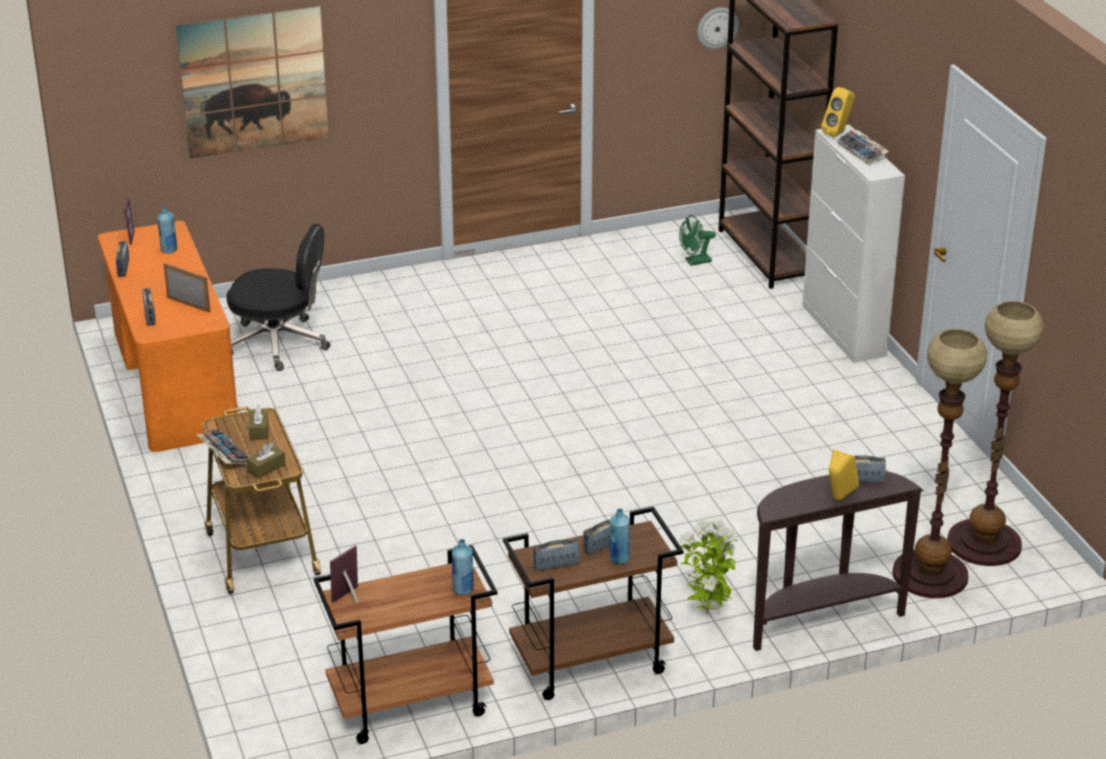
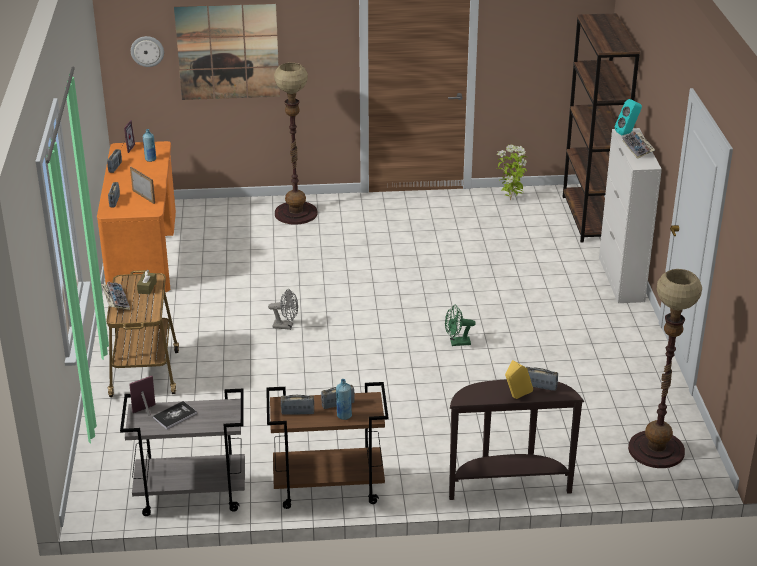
camera: 15 degrees right, 0 degrees up
(266, 467) = (138, 313): brown tissue box -> none
(279, 343) = (225, 234): black office chair -> none
(393, 596) = (175, 416): none -> book
(409, 706) = (190, 495): brown cart -> grey cart
(429, 458) = (286, 326): none -> grey fan
(463, 590) = (224, 419): blue bottle -> none
(694, 262) = (535, 216): green fan -> green fan (457, 343)
(707, 613) = (427, 466): potted plant -> potted plant (511, 200)
(717, 27) = (572, 49): wall clock -> wall clock (147, 51)
(838, 133) = (627, 133): yellow speaker -> turquoise speaker
(930, 574) = (604, 466): floor lamp -> floor lamp (296, 213)

